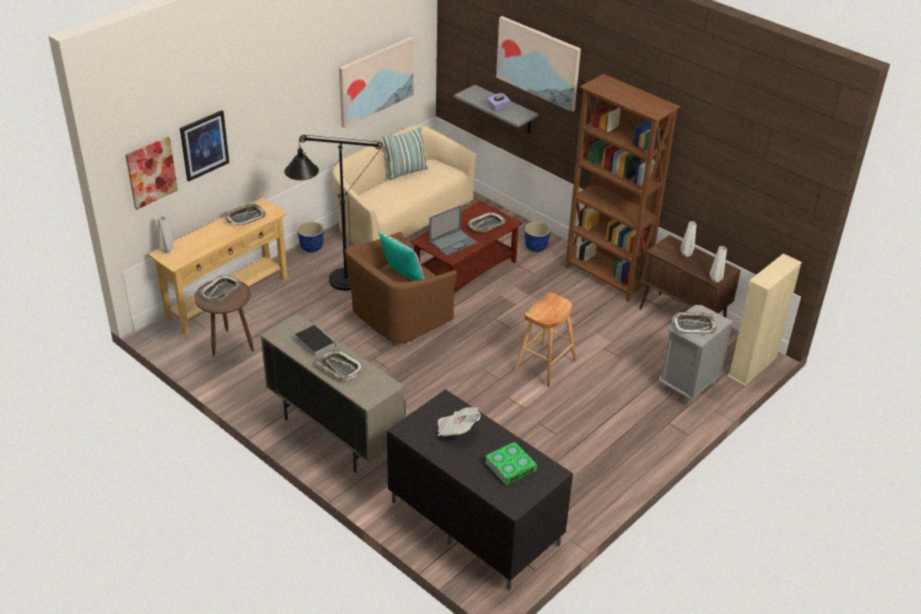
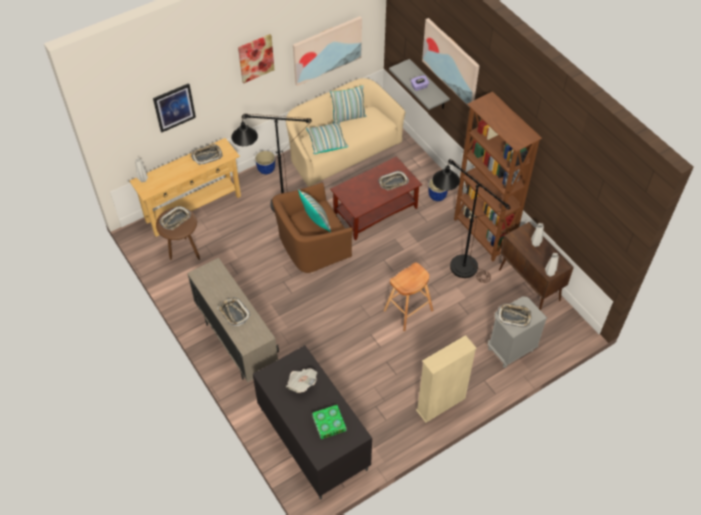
camera: 15 degrees right, 15 degrees up
(151, 172) = (130, 128): picture -> picture (256, 58)
(314, 342) = (222, 286): book -> none
(388, 198) = (326, 142): none -> pillow
(453, 242) = (362, 195): laptop -> none
(585, 309) = (456, 263): none -> black floor lamp
(752, 367) = (568, 341): beige bookcase -> beige bookcase (441, 404)

